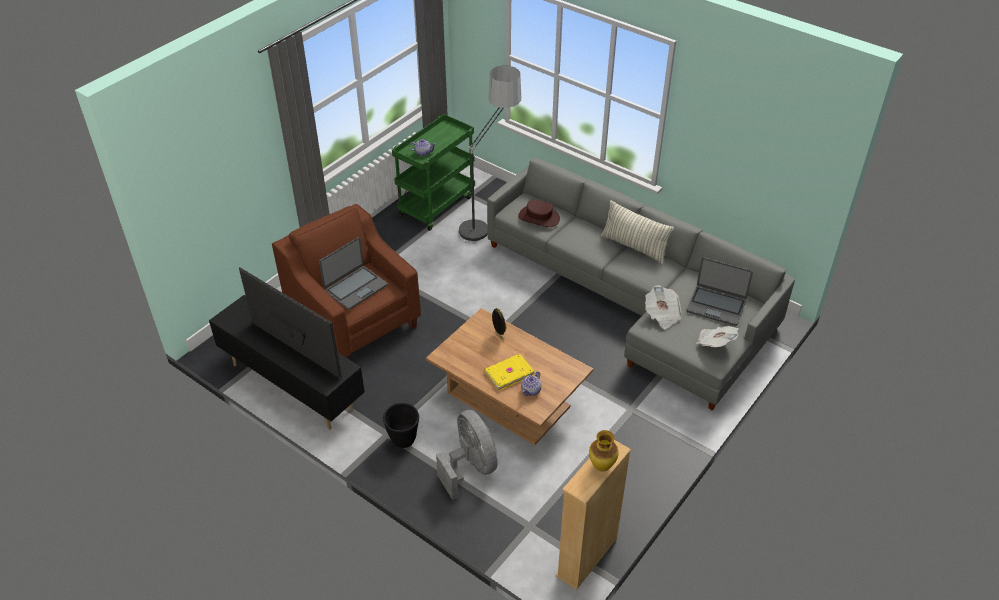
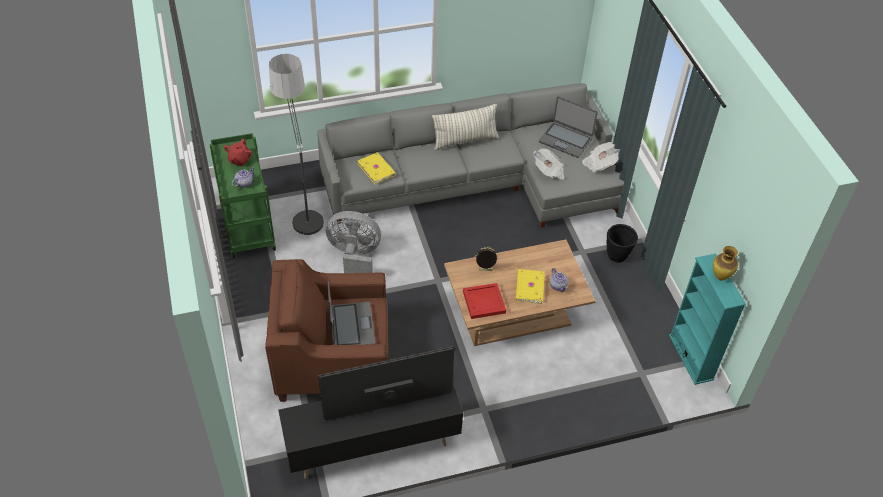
camera: 55 degrees left, 5 degrees up
(403, 440) = (499, 402): black planter -> black planter (617, 256)
(443, 138) = (239, 160): none -> red teapot
(463, 353) = (484, 302): none -> red tray
(470, 467) = (561, 375): grey fan -> grey fan (354, 257)
(539, 217) = (377, 169): brown hat -> yellow book
(587, 557) = (691, 357): beige bookcase -> turquoise bookcase
(716, 306) = (566, 140): laptop -> laptop turned 60 degrees clockwise

